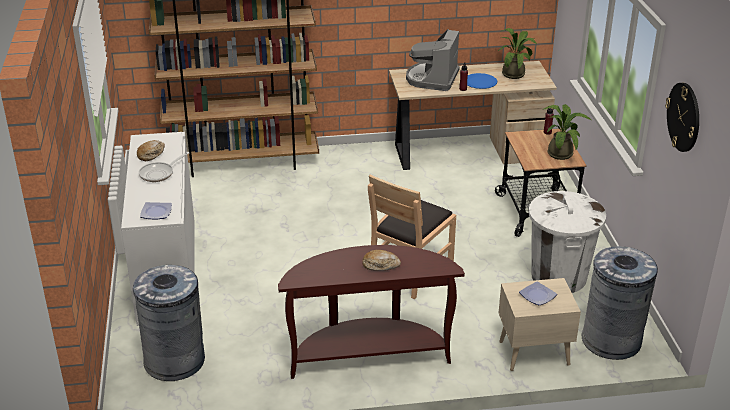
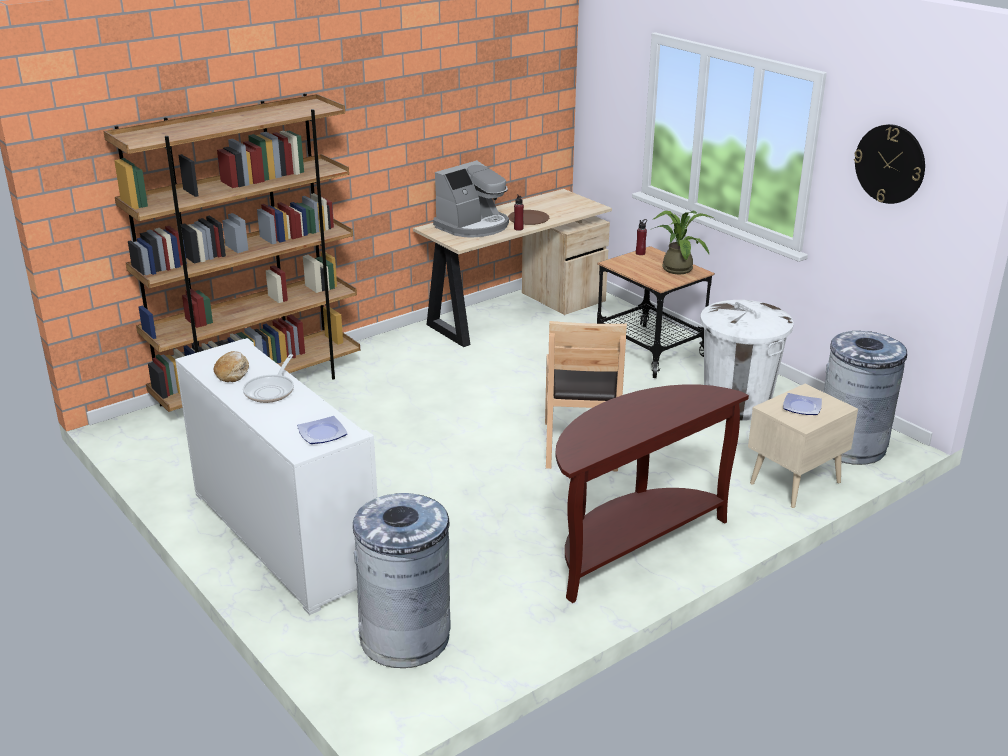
camera: 30 degrees left, 5 degrees down
(380, 265) = (652, 413): bread -> none
(432, 79) = (473, 226): coffee machine -> coffee machine turned 120 degrees counterclockwise
(480, 82) = (528, 219): blue plate -> brown plate
(515, 73) = (554, 204): potted plant -> none

